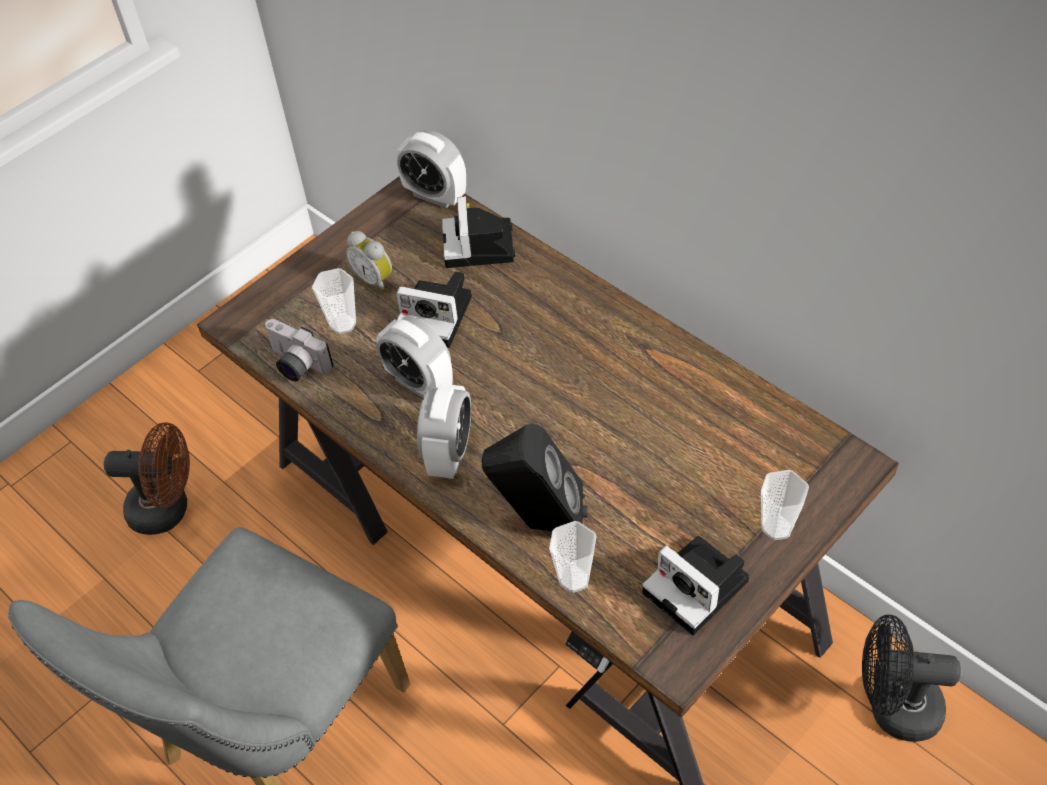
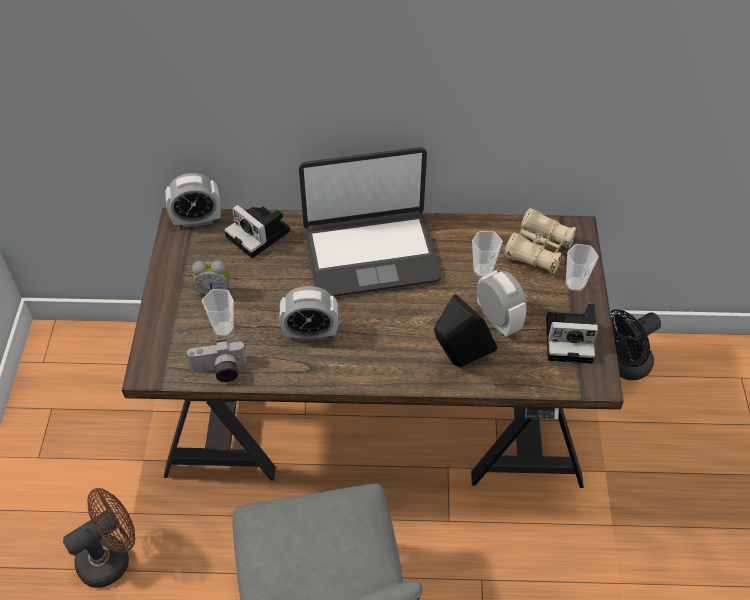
camera: 45 degrees left, 0 degrees up
(437, 316) = (278, 288): camera -> none
(449, 453) = (371, 359): alarm clock -> alarm clock (497, 320)
(572, 338) = (371, 253): none -> laptop
(574, 579) = (508, 377): cup -> cup (483, 270)
(775, 457) = (538, 249): none -> beige binoculars

